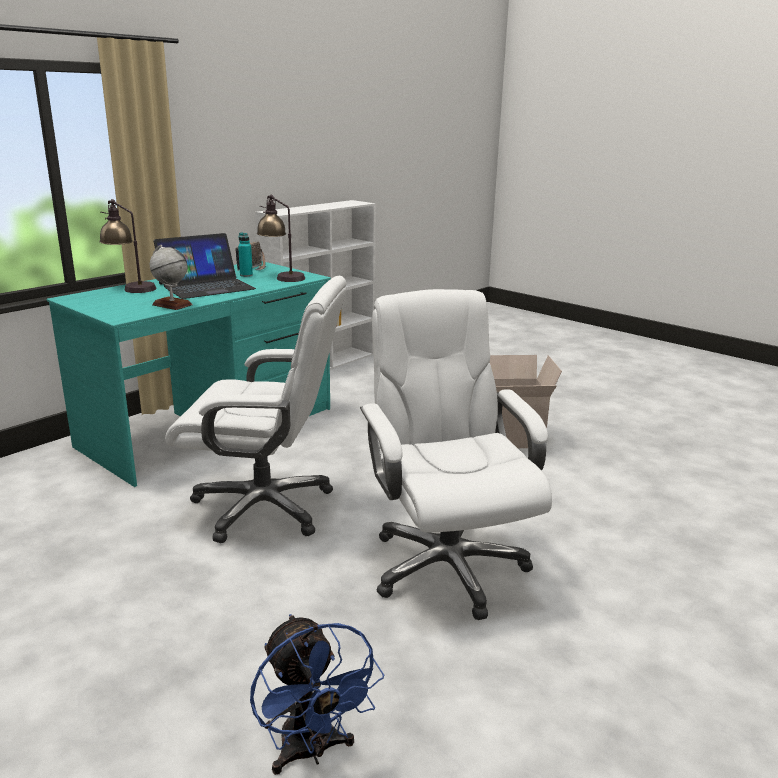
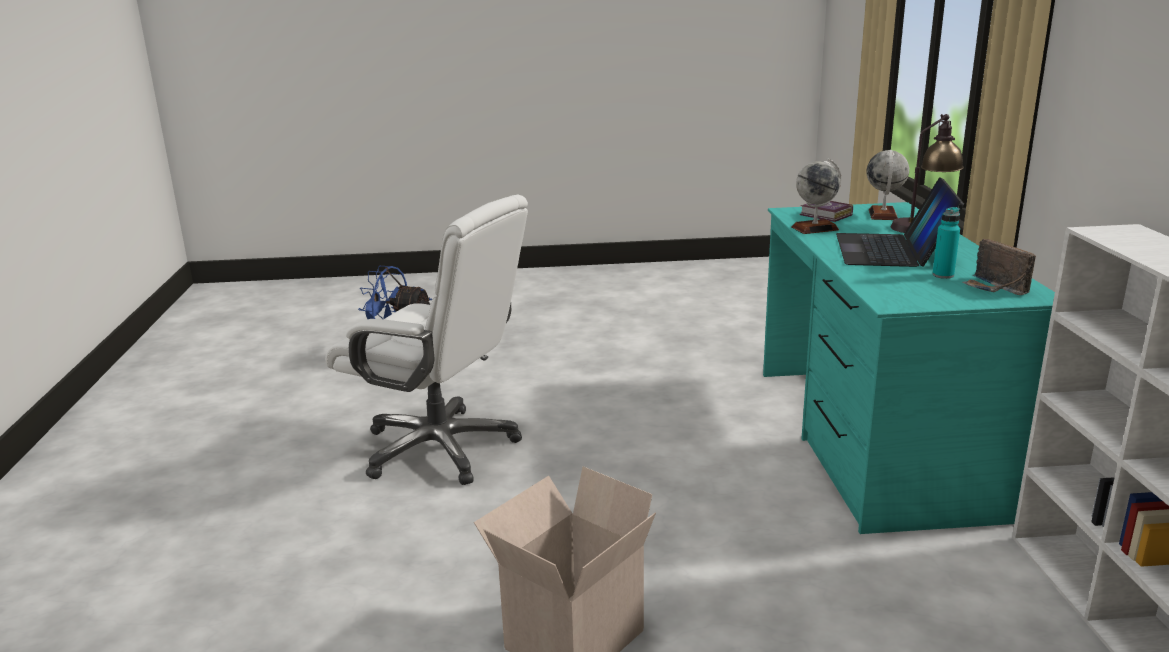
camera: 135 degrees right, 0 degrees up
(104, 297) = (883, 215): none -> globe
(124, 308) = (826, 215): none -> book
(265, 507) = (647, 412): white office chair -> none
(281, 277) = (908, 288): table lamp -> none

